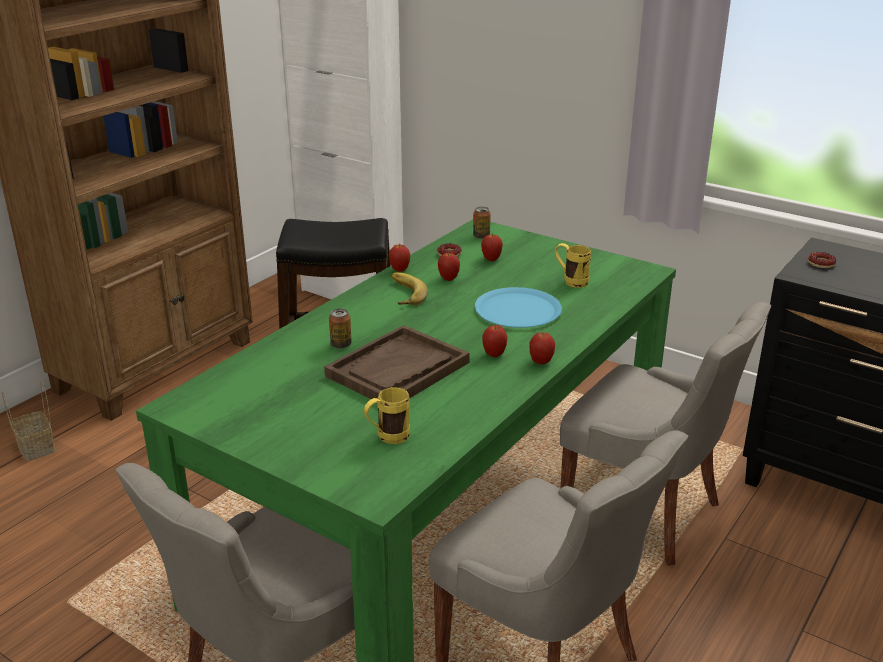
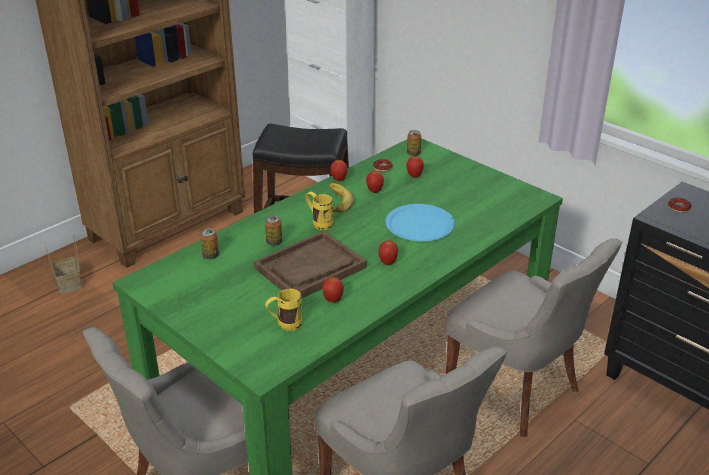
camera: 10 degrees right, 5 degrees up
(262, 367) = (210, 256): none -> can
(541, 362) = (422, 273): apple -> apple (333, 300)
(570, 281) = (471, 202): yellow mug -> yellow mug (319, 223)

